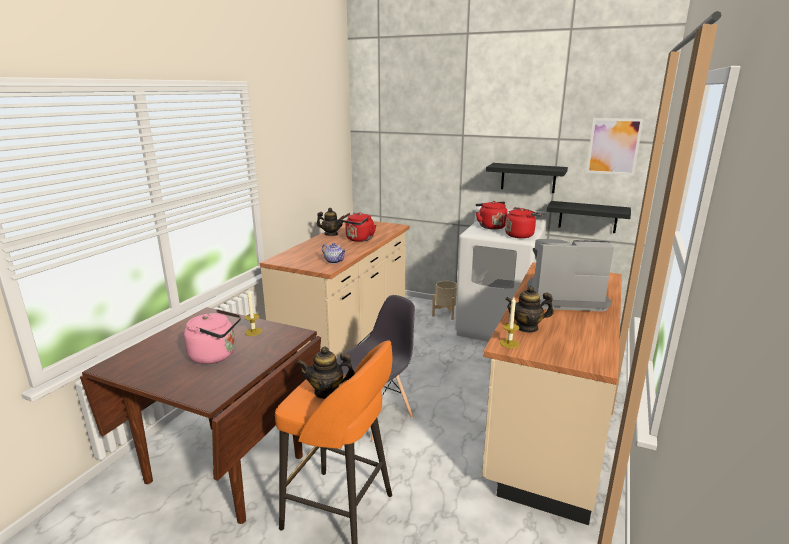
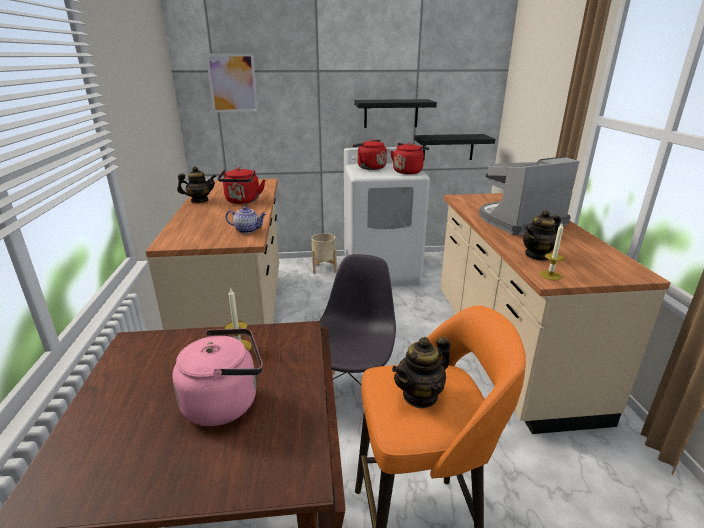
camera: 30 degrees left, 5 degrees up
(613, 146) = (468, 75): picture -> picture (232, 83)

